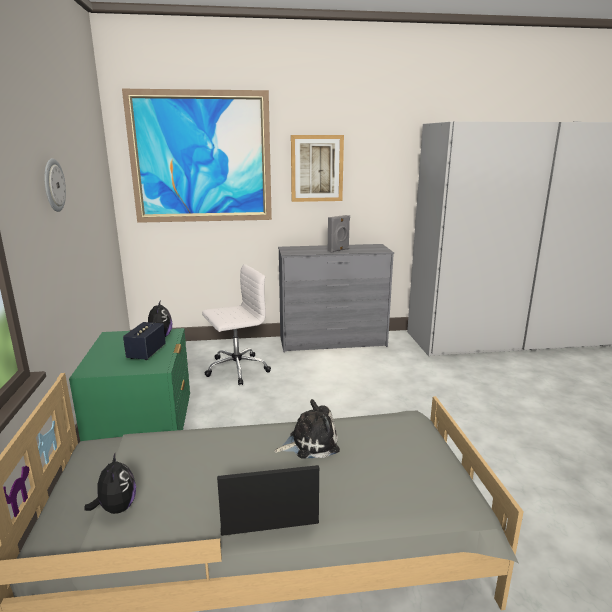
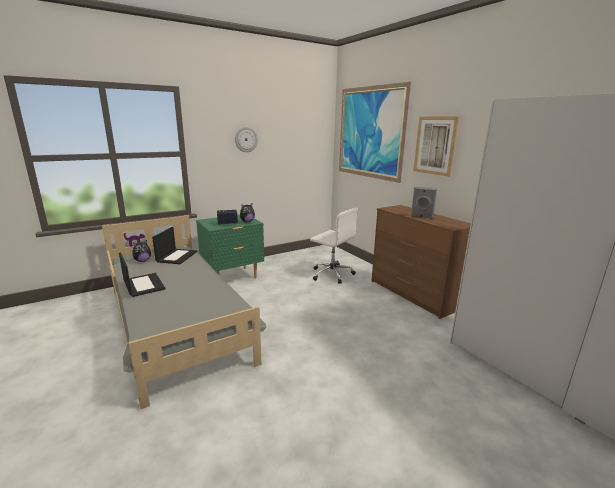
camera: 65 degrees right, 0 degrees up
(144, 456) = (177, 256): none -> laptop
(310, 443) = (198, 284): plush toy -> none
(333, 342) = (412, 295): grey dresser -> brown dresser

